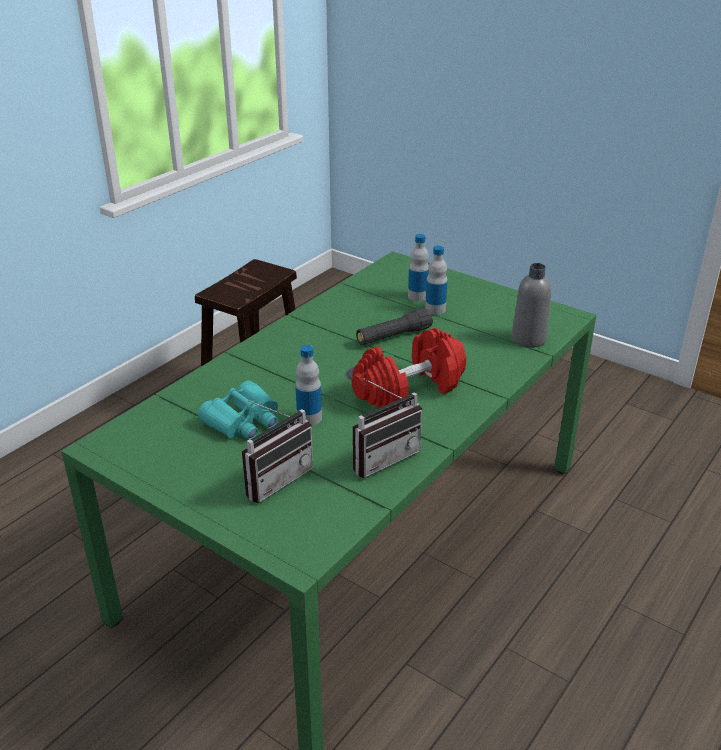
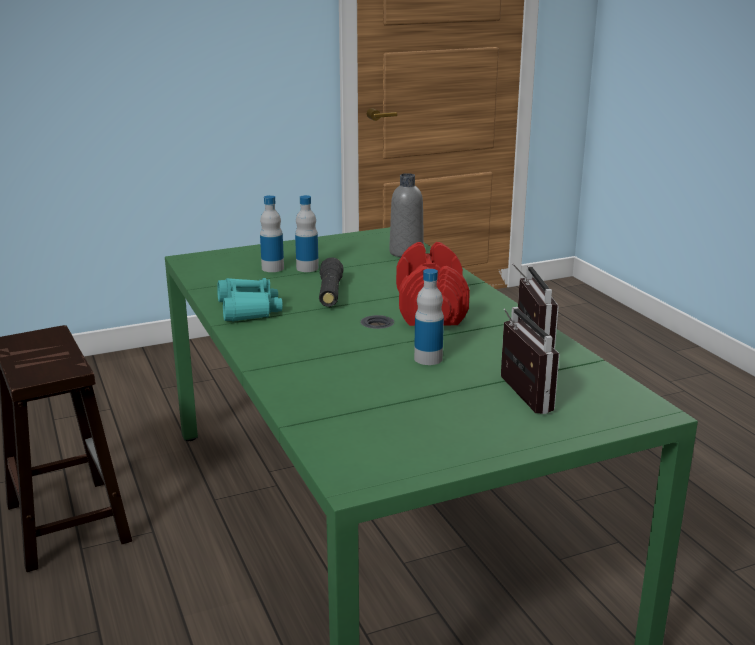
camera: 60 degrees left, 10 degrees down
(243, 421) = (397, 390): turquoise binoculars -> turquoise binoculars (248, 309)

